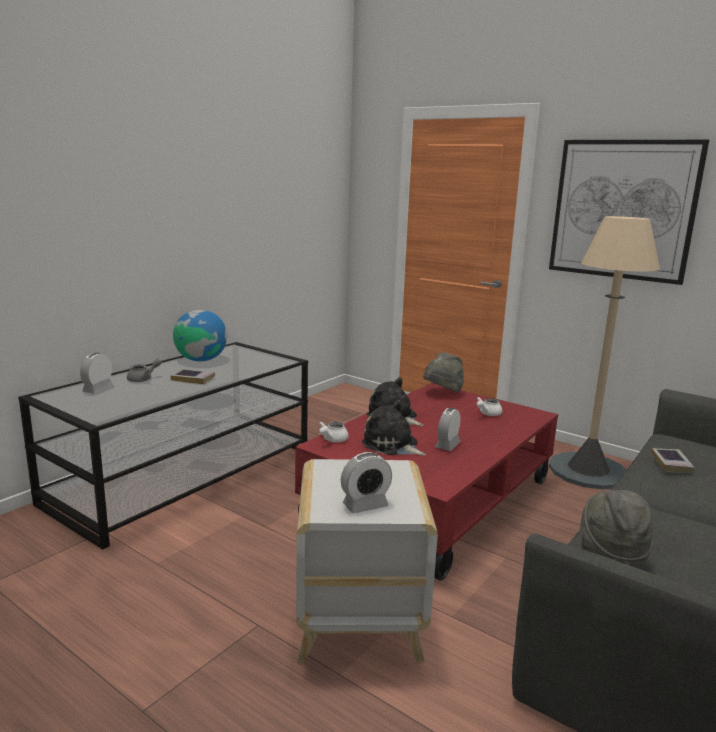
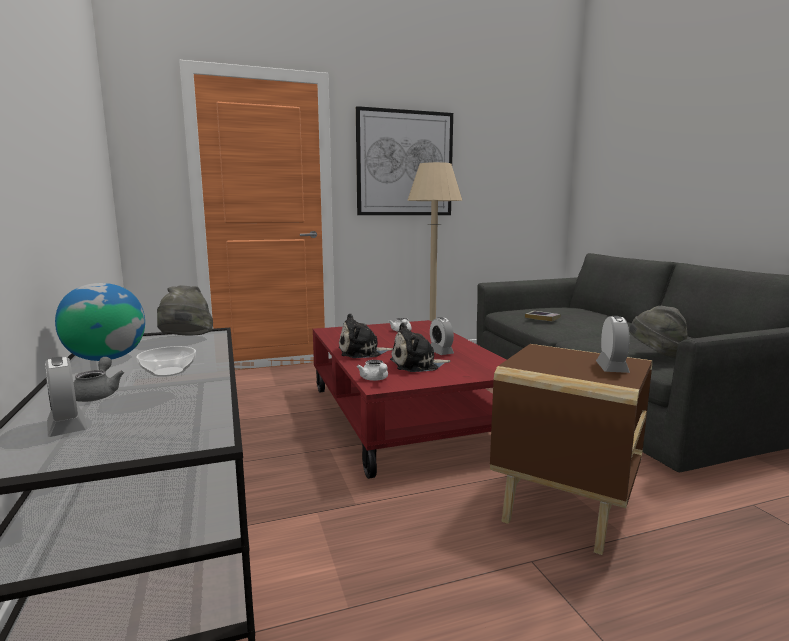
camera: 55 degrees left, 5 degrees down
(193, 379) = (169, 372): book -> bowl
(356, 628) = (565, 508): white side table -> brown side table
(442, 393) = (340, 331): grey hat -> grey hat (185, 340)

